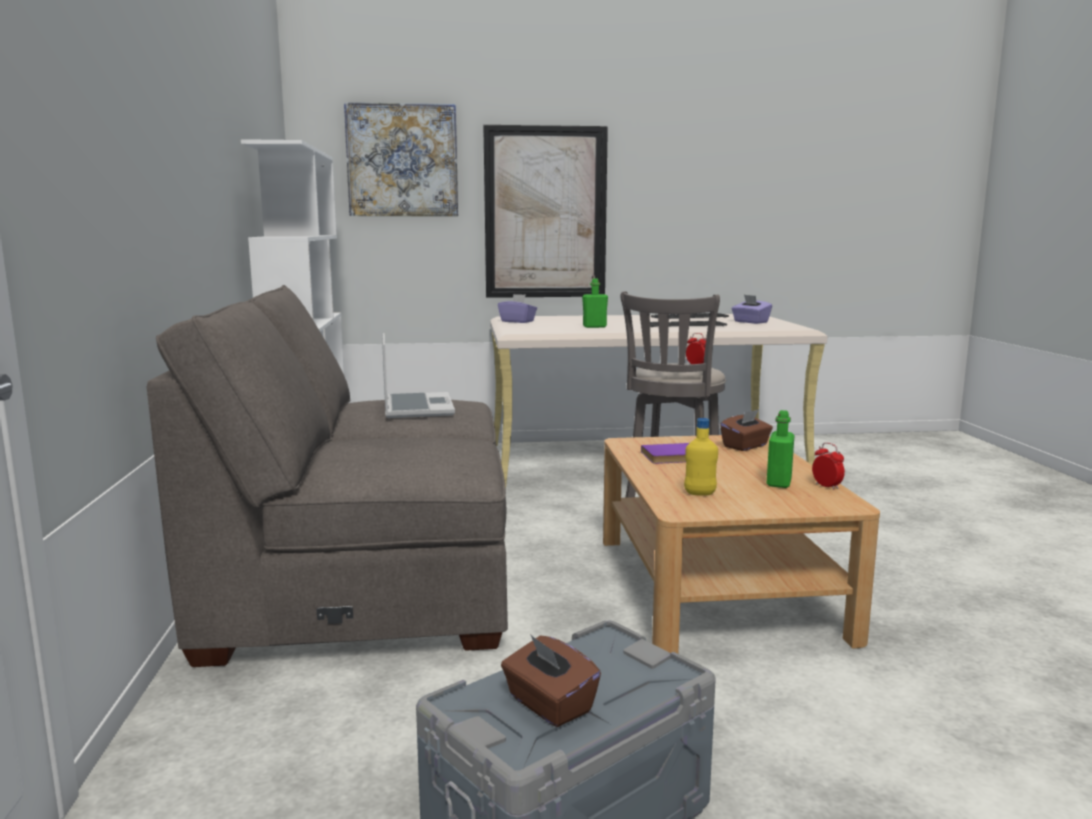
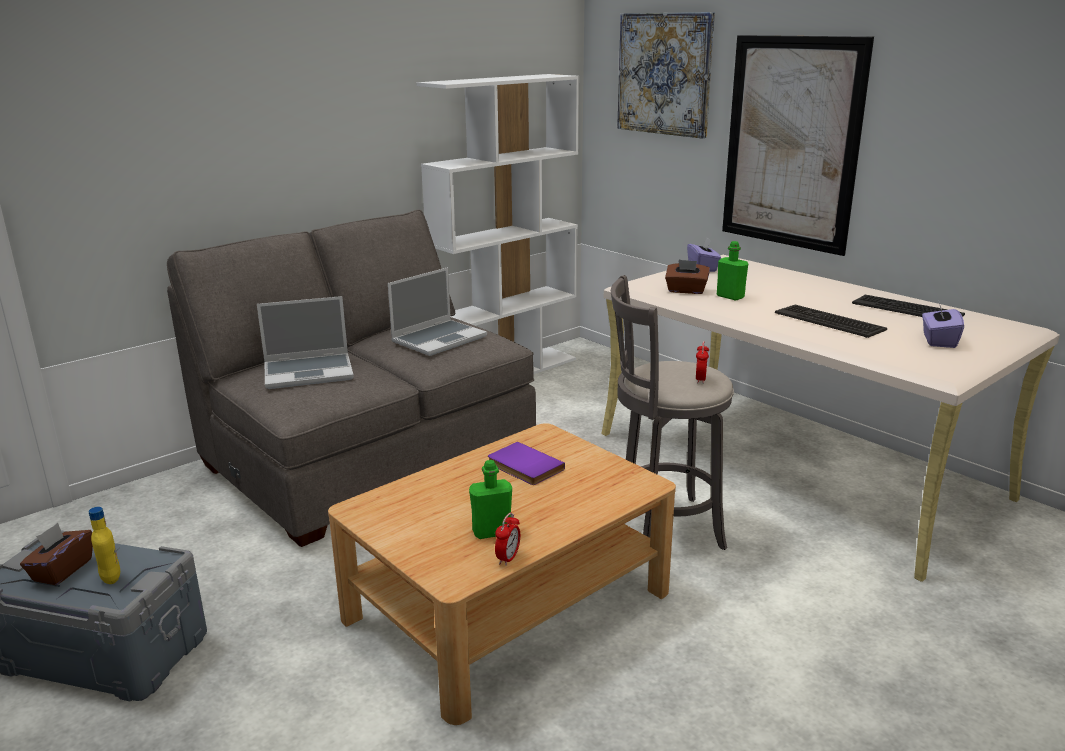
camera: 55 degrees right, 10 degrees up
(390, 451) = (310, 372): none -> laptop
(700, 493) = (416, 504): yellow bottle -> yellow bottle (111, 578)
(745, 446) = (608, 487): brown tissue box -> brown tissue box (686, 290)

